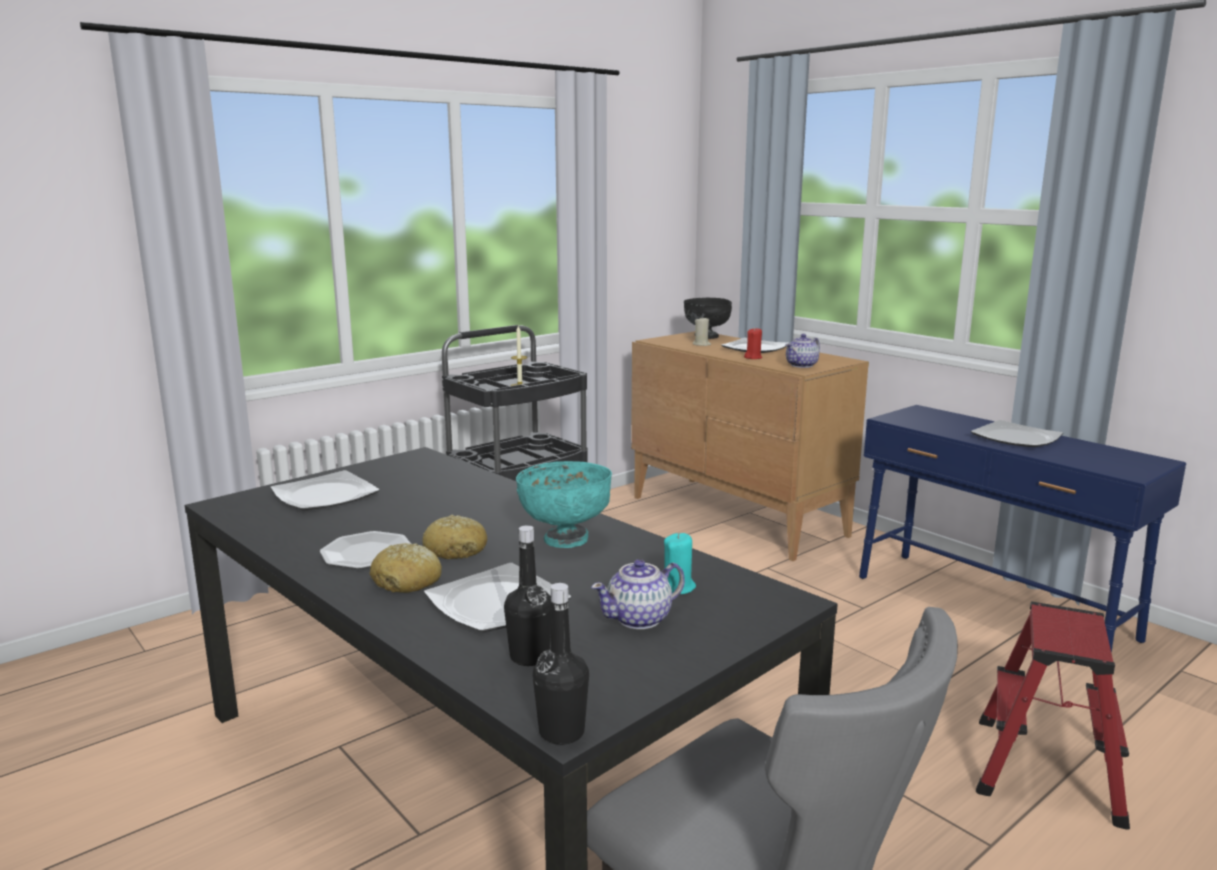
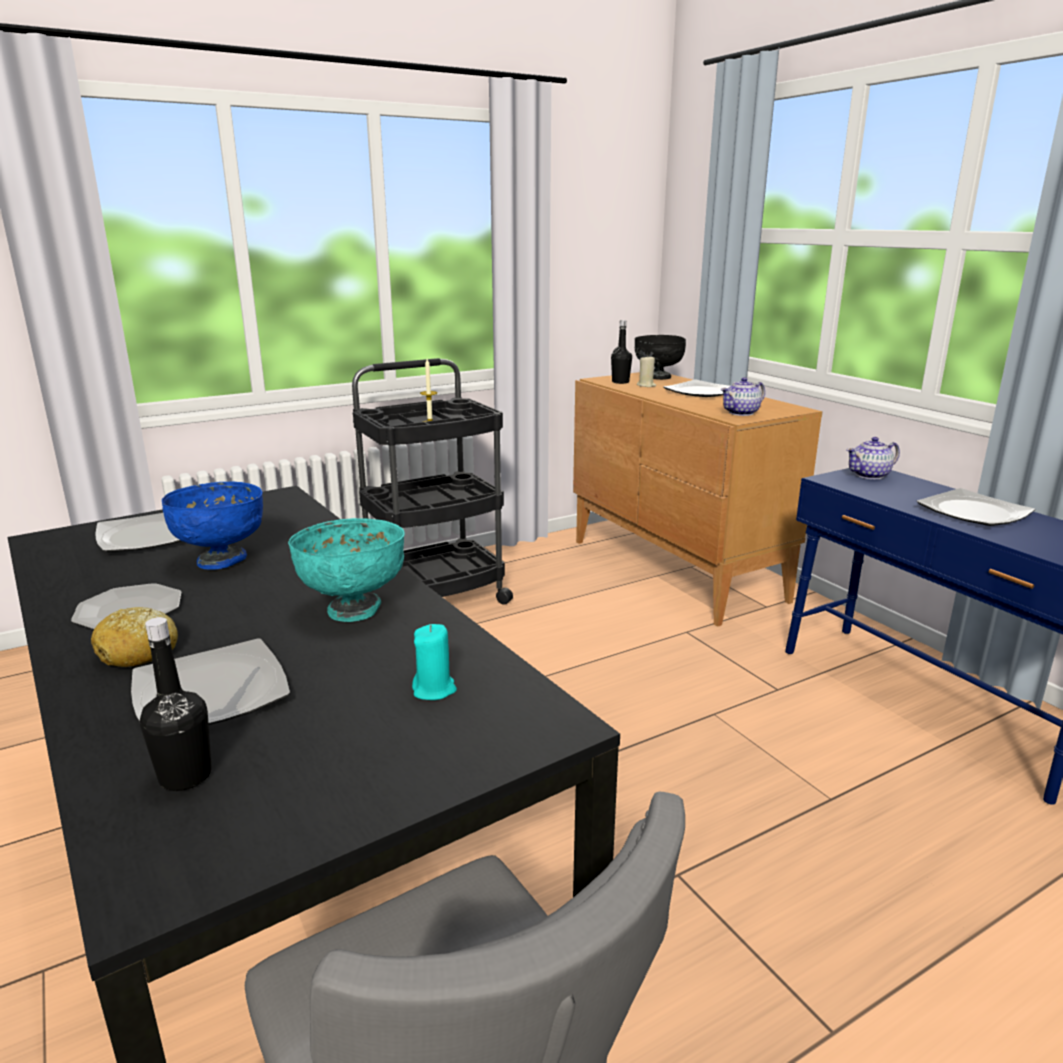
camera: 10 degrees right, 5 degrees up
(414, 510) = (222, 560): none -> blue bowl
(456, 550) = (224, 614): bread -> none
(561, 732) = (128, 908): black bottle -> black bottle (620, 382)
(640, 619) = (357, 732): teapot -> teapot (870, 475)
(753, 357) = (692, 402): red candle -> none
(1047, 771) = (938, 933): red step ladder -> none

